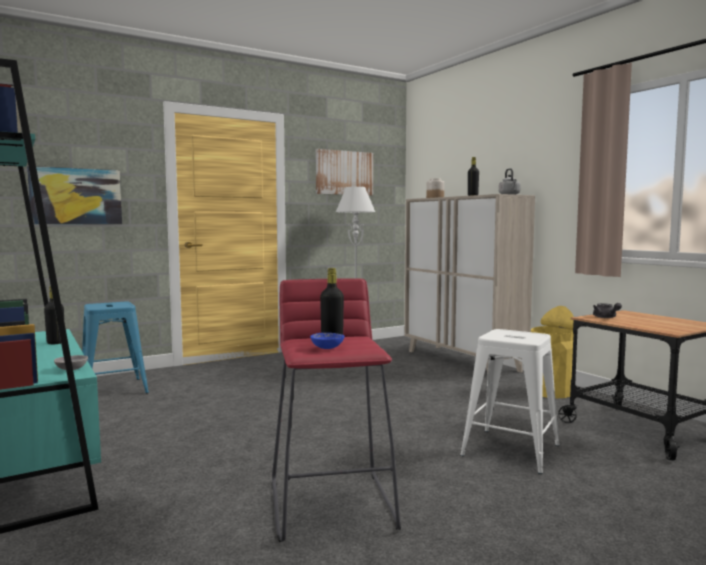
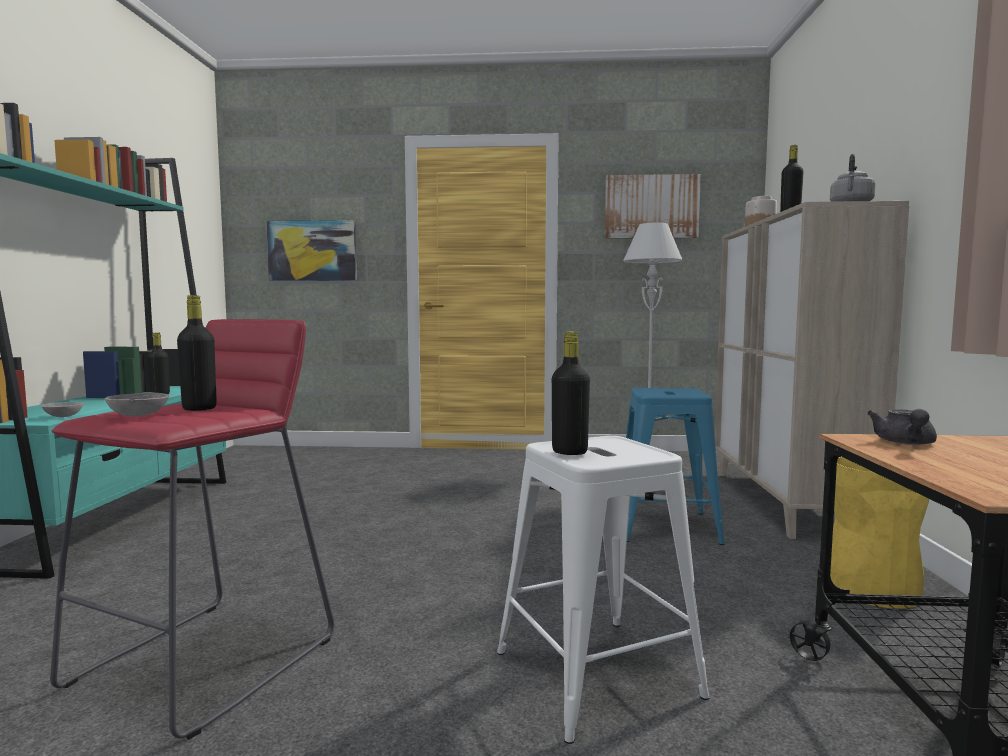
camera: 35 degrees right, 0 degrees up
(114, 390) = (314, 462): blue stool -> blue stool (666, 526)
(327, 348) = (138, 415): blue bowl -> grey bowl
(509, 338) = (569, 452): none -> black bottle

